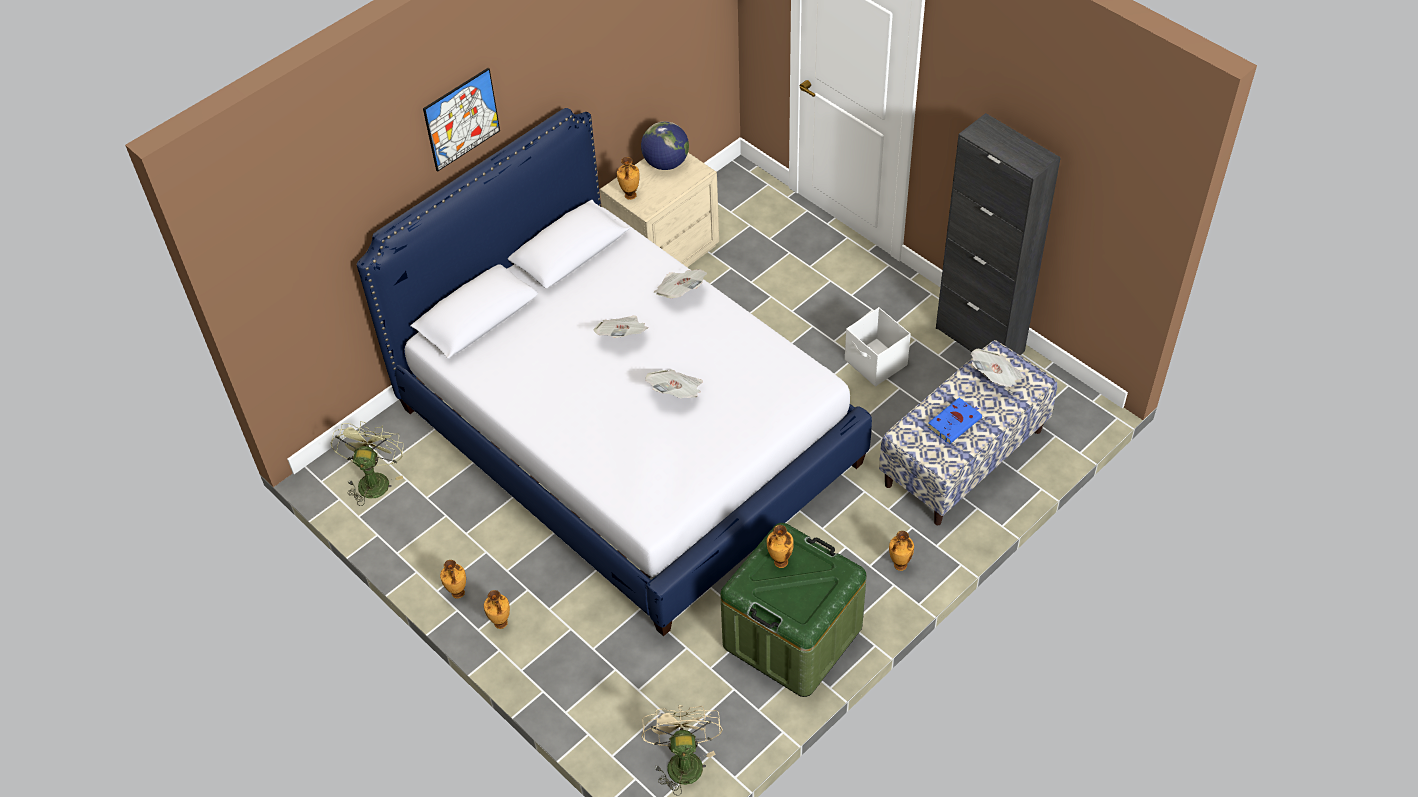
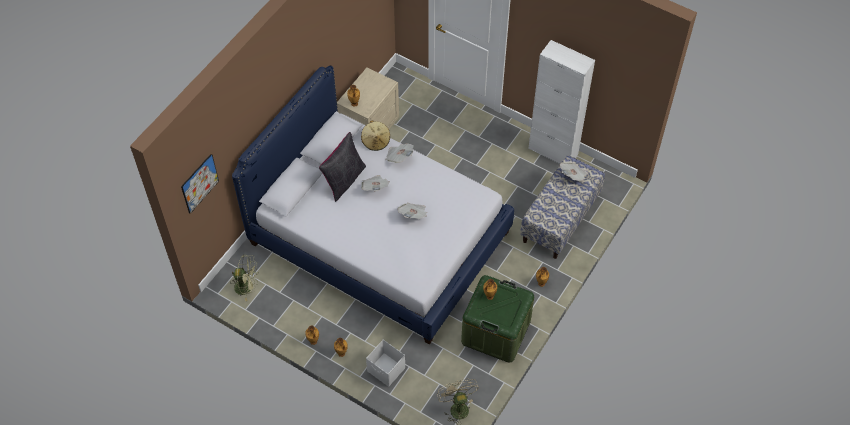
camera: 15 degrees left, 5 degrees up
(374, 479) = (247, 287): green fan -> green fan turned 105 degrees clockwise
(462, 119) = (274, 87): picture -> picture (200, 183)
(571, 315) = (344, 180): none -> black pillow
(647, 260) = (376, 141): none -> beige hat
(666, 163) = (368, 81): globe -> none
(876, 363) = (501, 174): white storage box -> white storage box (386, 370)
(955, 422) = (558, 204): blue book -> none
(979, 339) = (553, 151): black cabinet -> white cabinet

